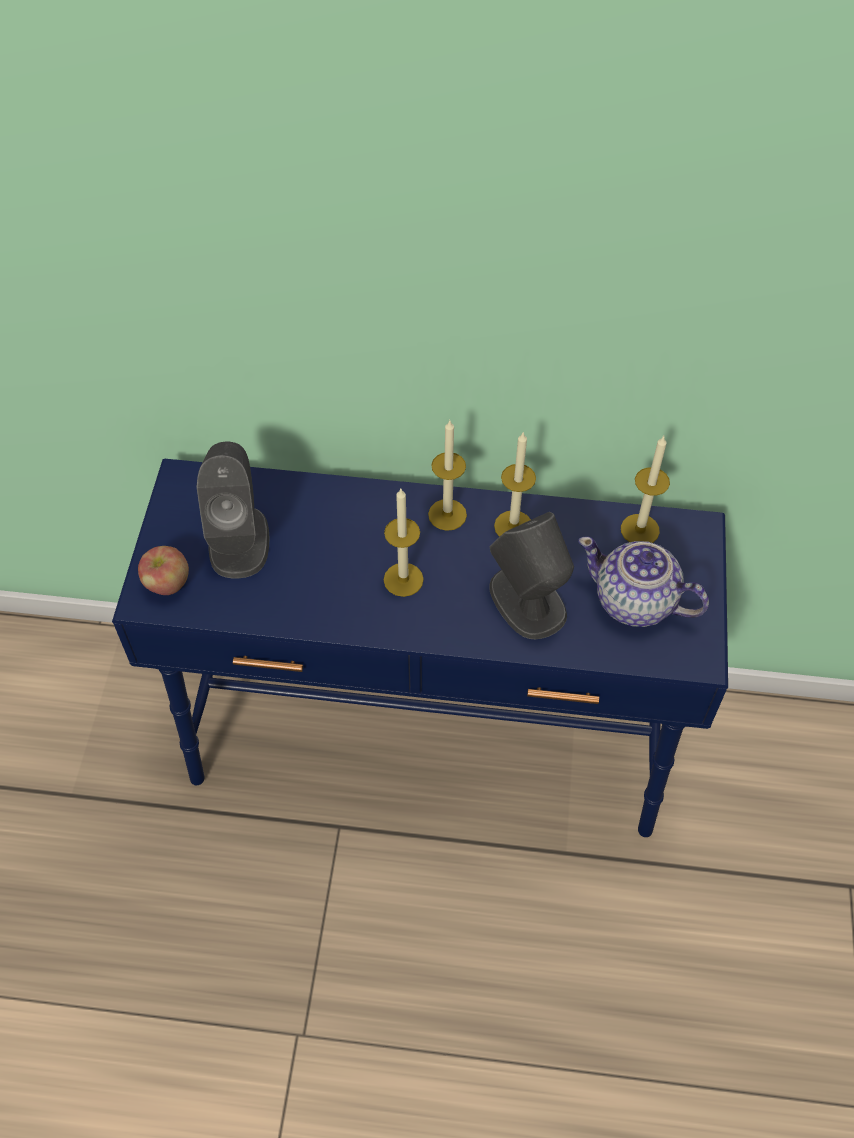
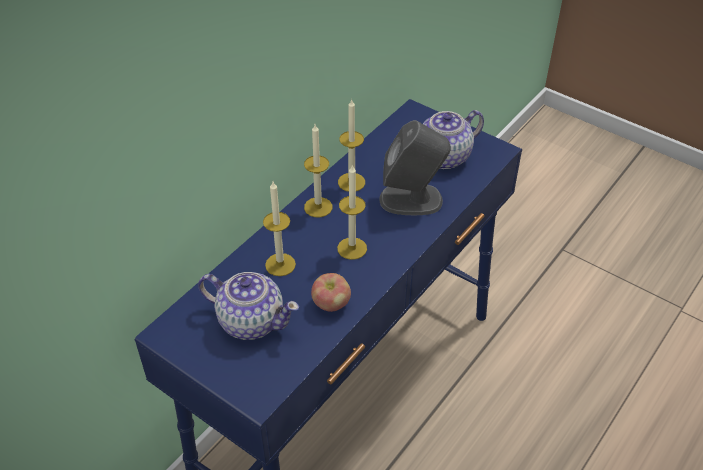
camera: 60 degrees left, 10 degrees down
(167, 583) = (255, 377): apple -> apple (331, 304)
(239, 540) = (251, 320): grey speaker -> teapot
(640, 529) = (396, 133): candle -> candle (280, 264)

